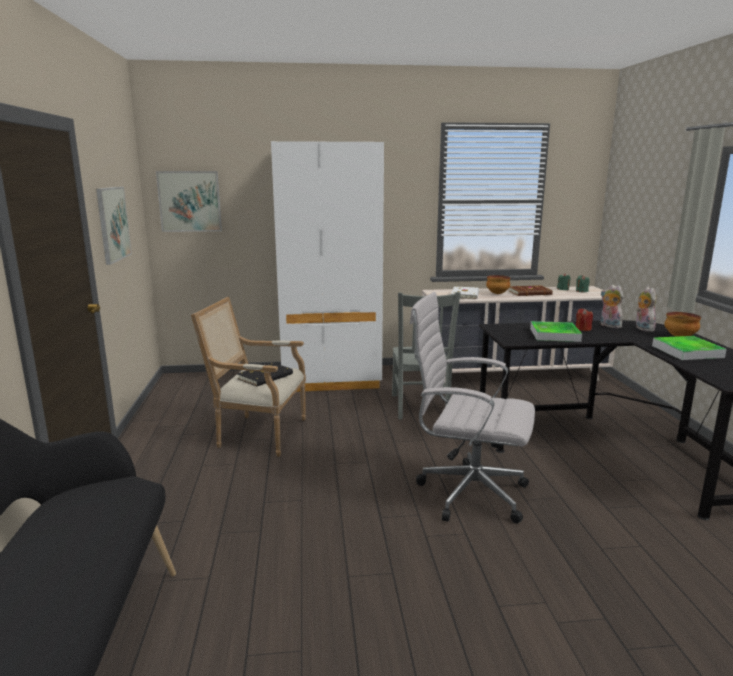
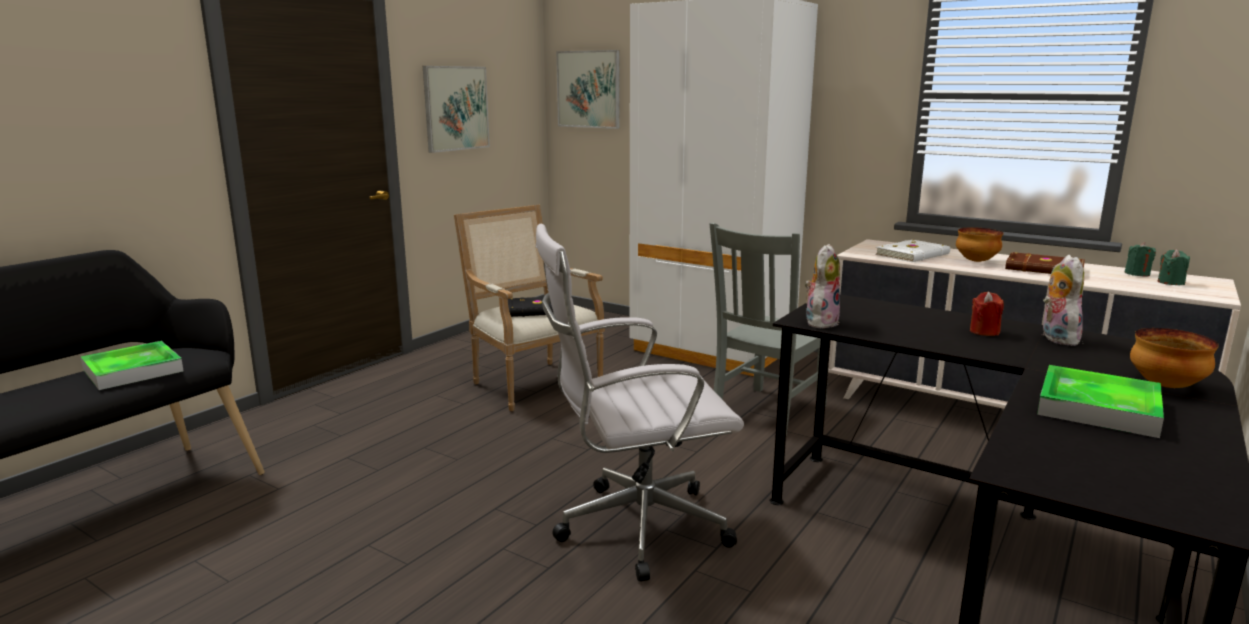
camera: 40 degrees right, 0 degrees up
(467, 493) = (635, 528): white office chair -> white office chair turned 75 degrees counterclockwise
(554, 335) = (902, 328): tray -> tray (133, 370)
(642, 328) = (1119, 356): plush toy -> plush toy (820, 322)

